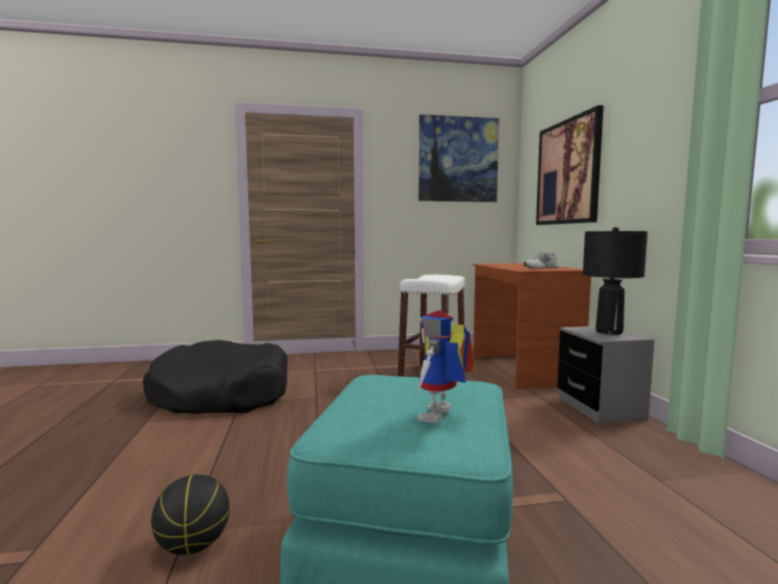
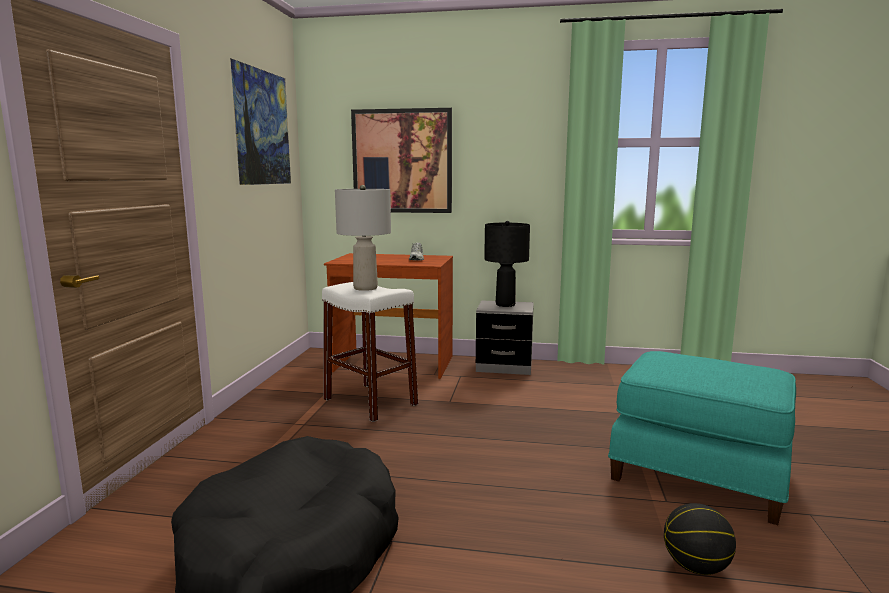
camera: 70 degrees left, 5 degrees up
(434, 278) = (365, 288): none -> grey table lamp
(441, 417) = (741, 366): toy robot -> none

